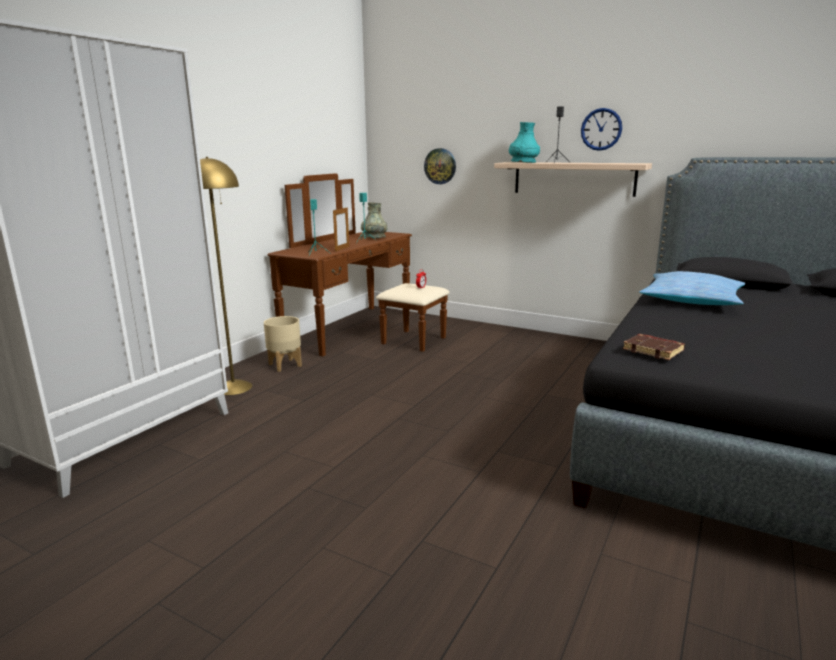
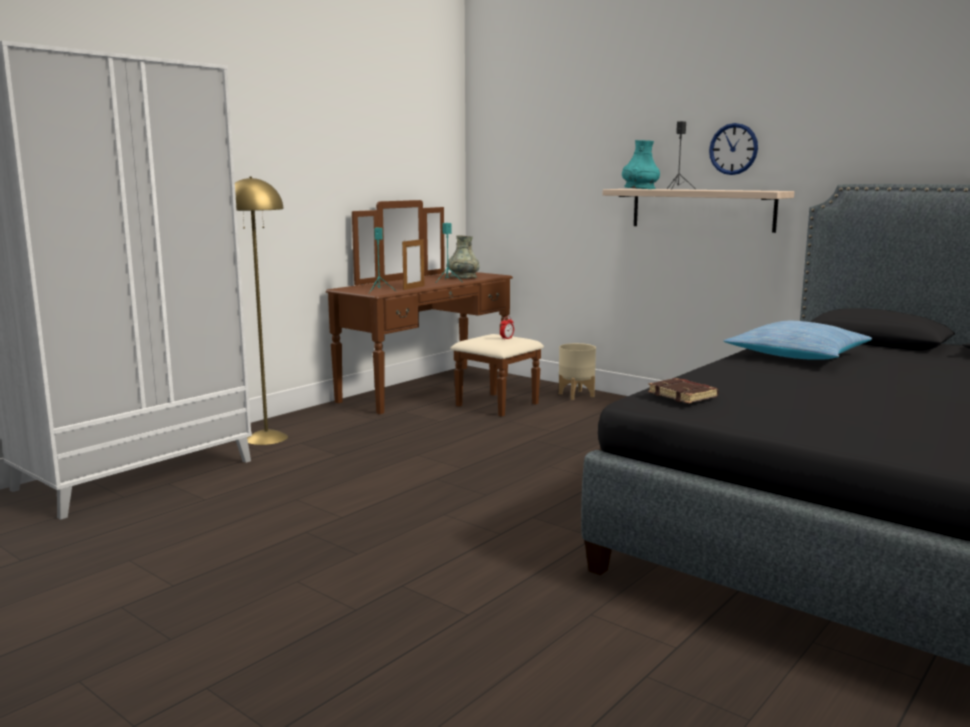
camera: 10 degrees right, 5 degrees down
(285, 365) = (333, 420): beige planter -> beige planter (576, 395)
(440, 166) = (547, 193): wall clock -> none

